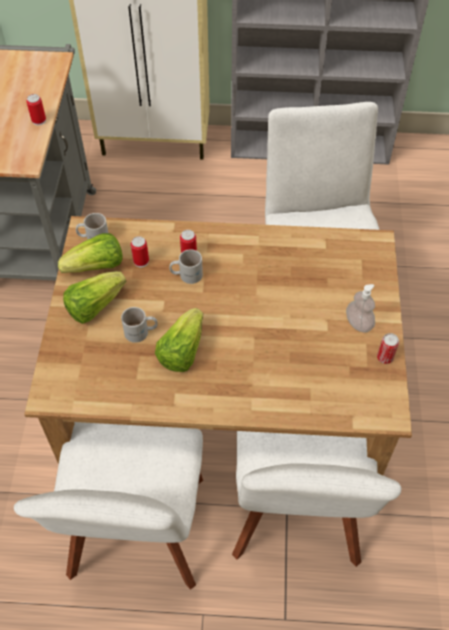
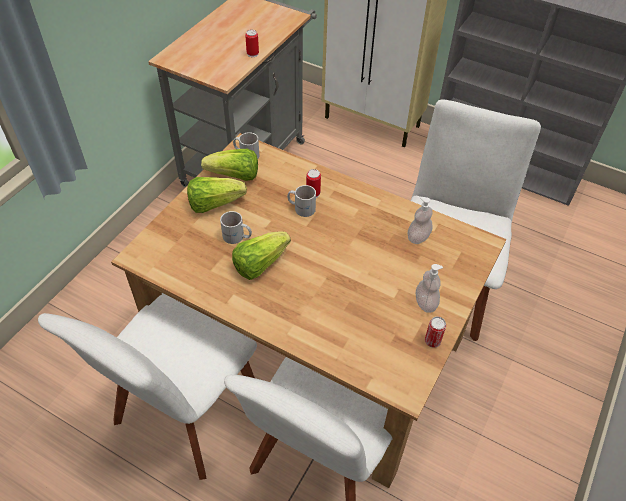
camera: 25 degrees right, 5 degrees down
(141, 261) = (271, 184): can -> none
(315, 261) = (418, 237): none -> soap dispenser

